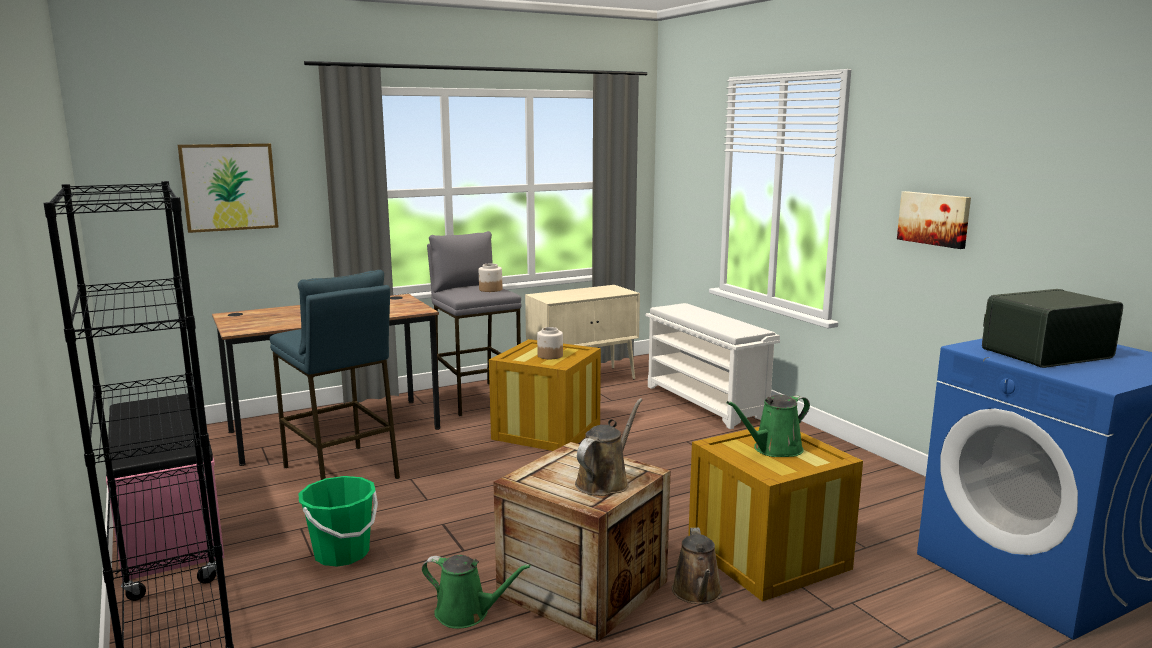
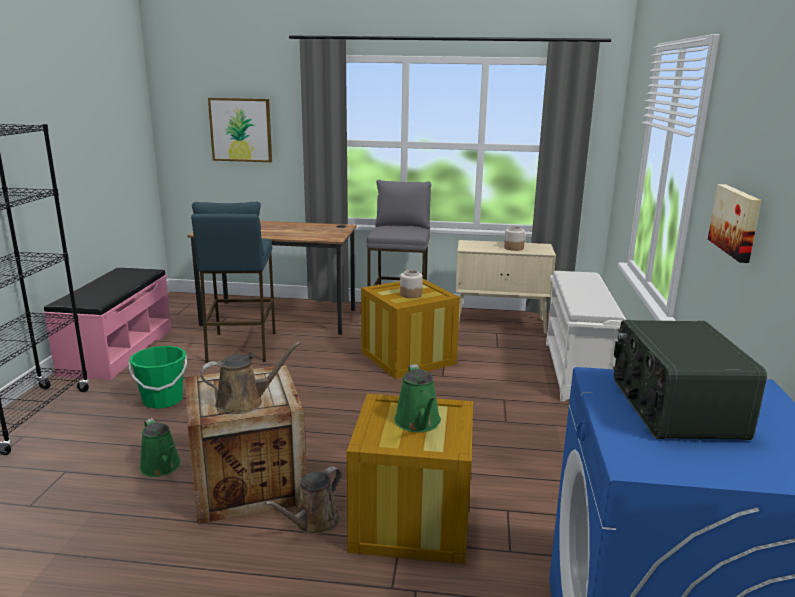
camera: 35 degrees right, 5 degrees up
(490, 289) = (408, 231): jar -> jar (513, 248)
(774, 449) = (418, 423): green watering can -> green watering can turned 105 degrees counterclockwise
(1044, 353) = (673, 408): radio -> radio turned 105 degrees counterclockwise

